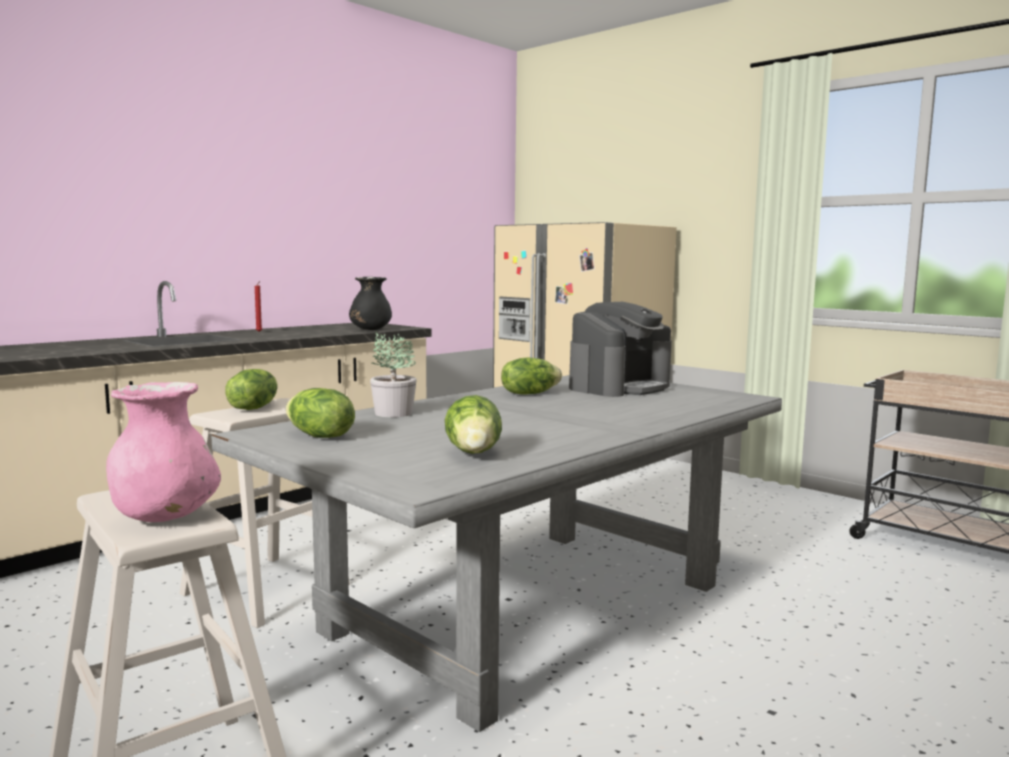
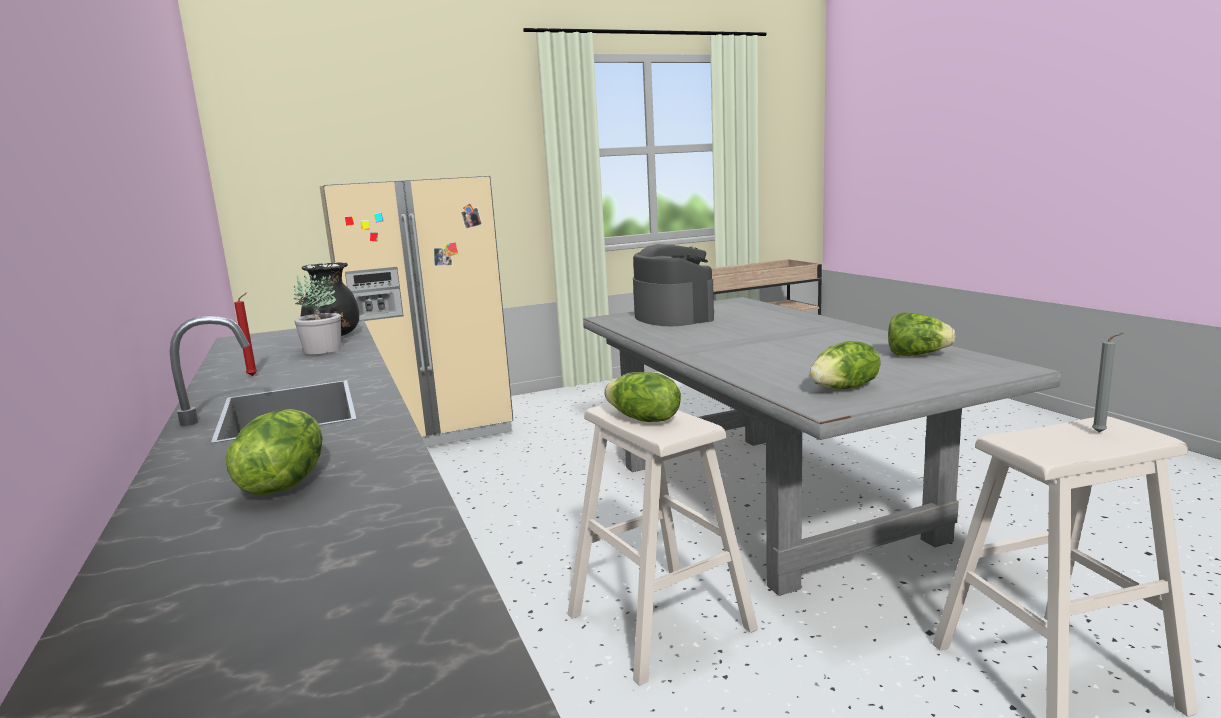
camera: 65 degrees left, 5 degrees up
(165, 517) = (1101, 433): pink vase -> grey candle
(393, 413) = (749, 368): potted plant -> potted plant (322, 350)
(529, 393) = (682, 335): lettuce -> lettuce (284, 483)

